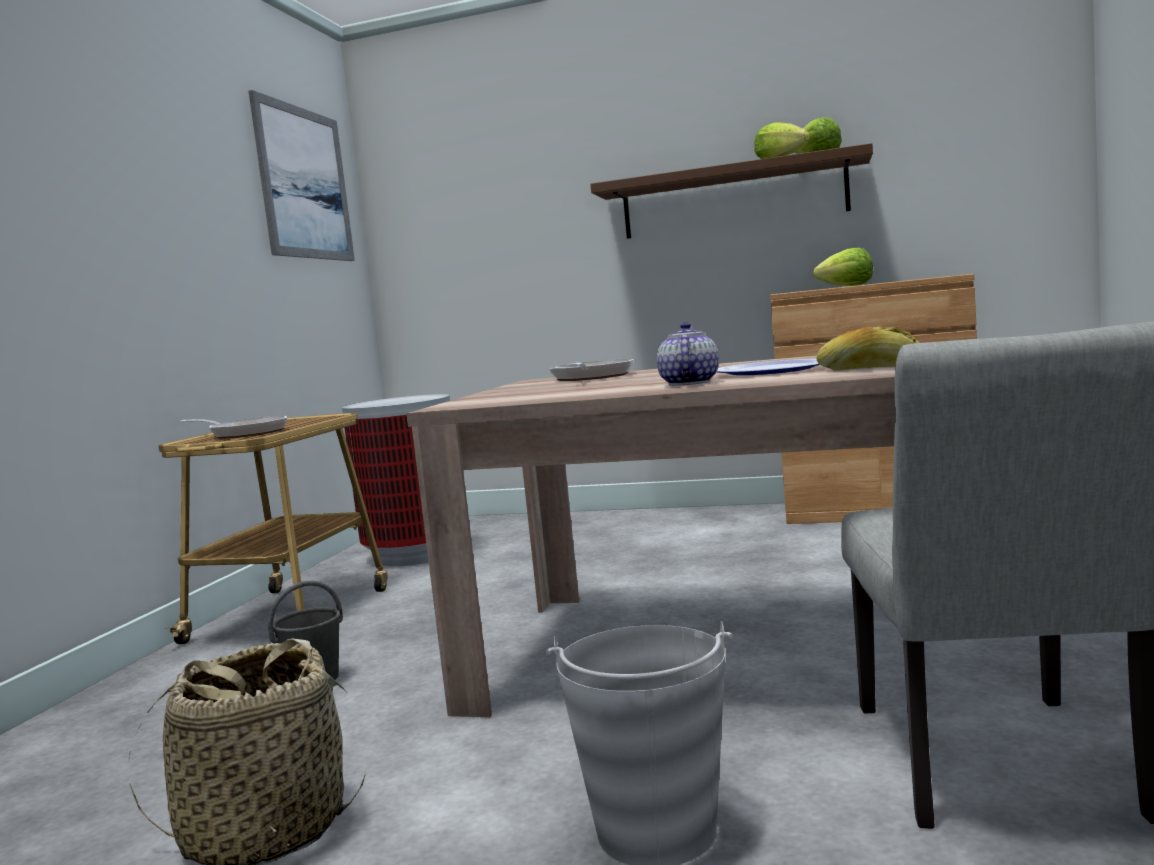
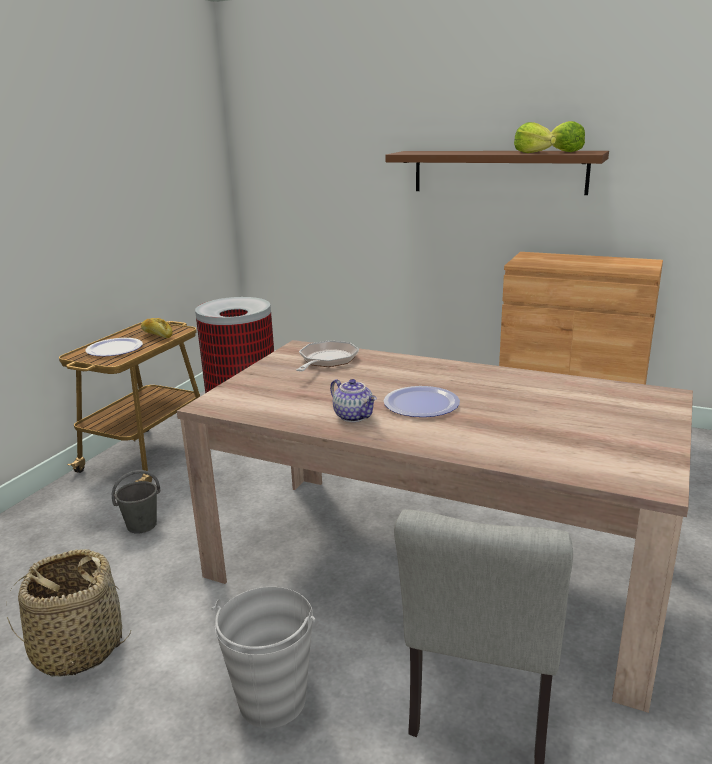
camera: 10 degrees right, 15 degrees up
(244, 433) = (114, 349): frying pan -> plate
(304, 183) = (178, 133): picture -> none
(688, 383) = (354, 416): teapot -> teapot turned 120 degrees clockwise
(847, 286) = (566, 264): lettuce -> none
(870, 368) = (468, 433): bread -> bread (157, 334)

